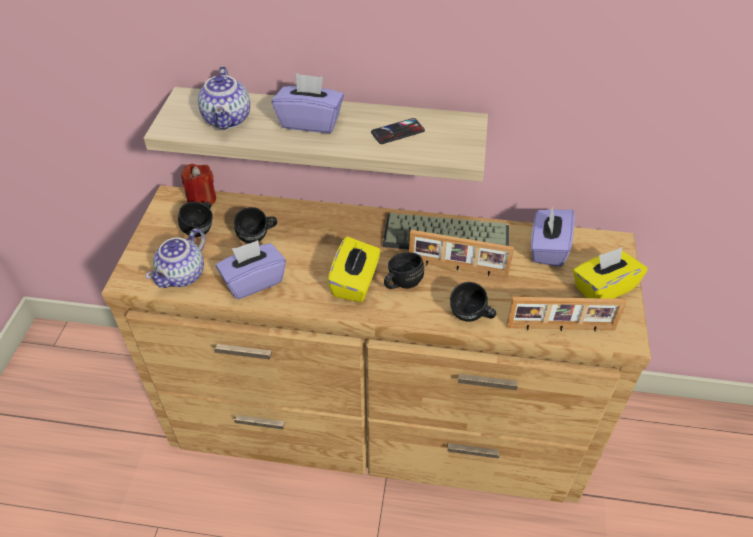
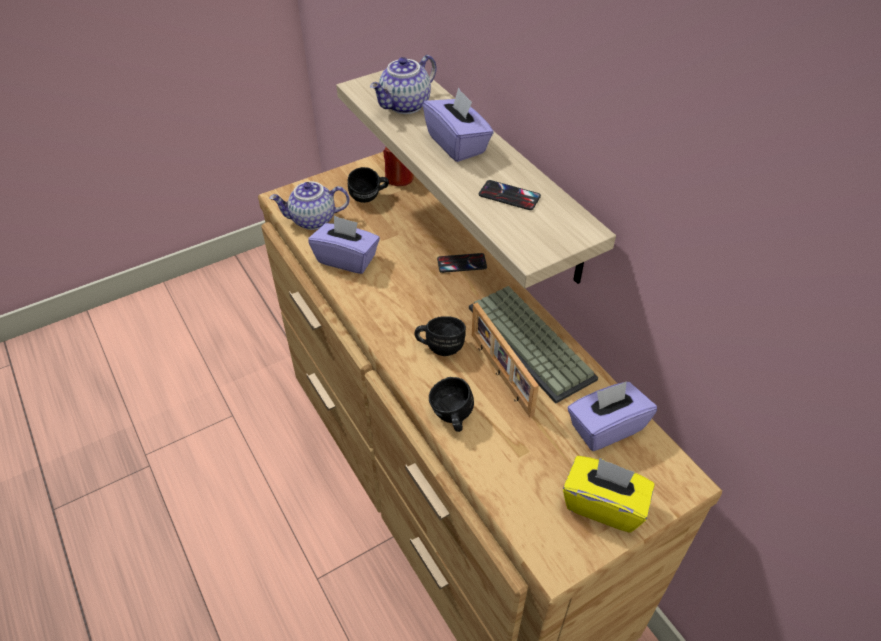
camera: 50 degrees right, 0 degrees up
(258, 237) = (394, 231): black mug -> none
(335, 223) = (462, 263): none -> phone
(355, 283) = (408, 317): yellow tissue box -> none
(560, 328) = (508, 497): picture frame -> none

